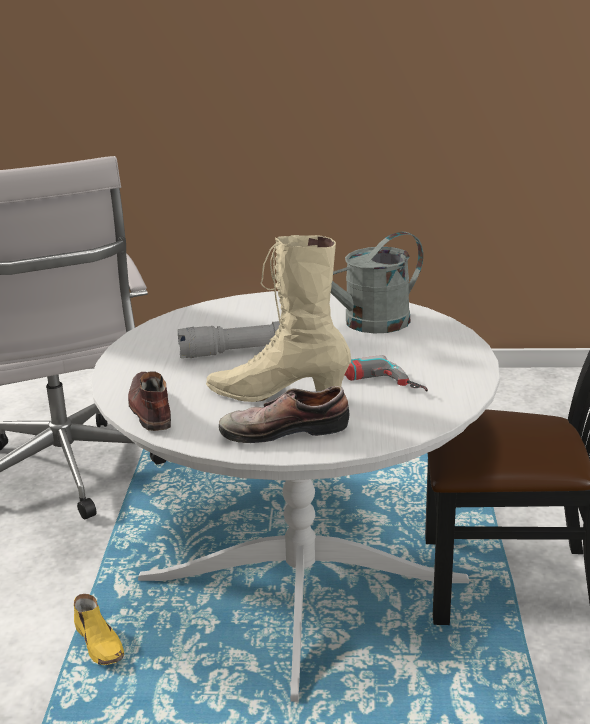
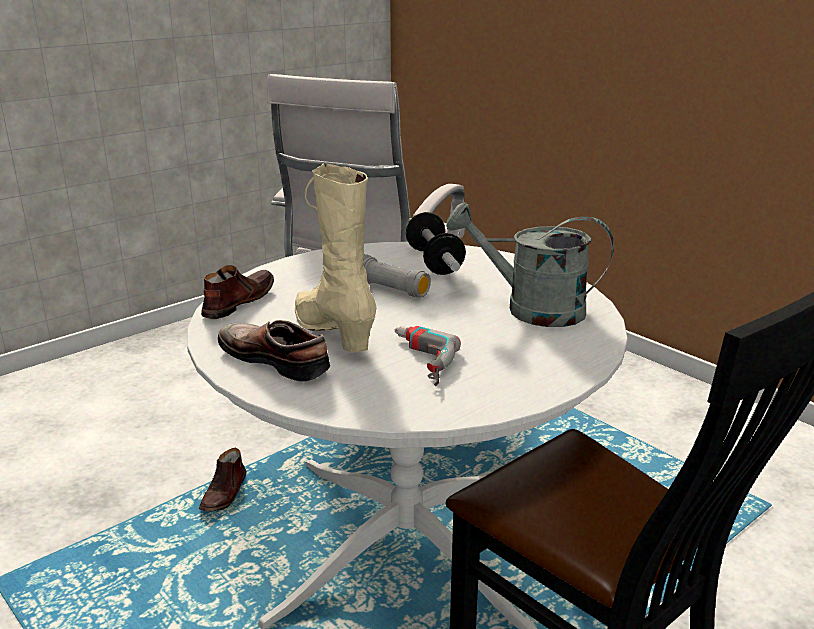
camera: 45 degrees right, 0 degrees up
(100, 643) = (225, 493): yellow shoe -> brown shoe
(228, 319) = (434, 262): none -> dumbbell

